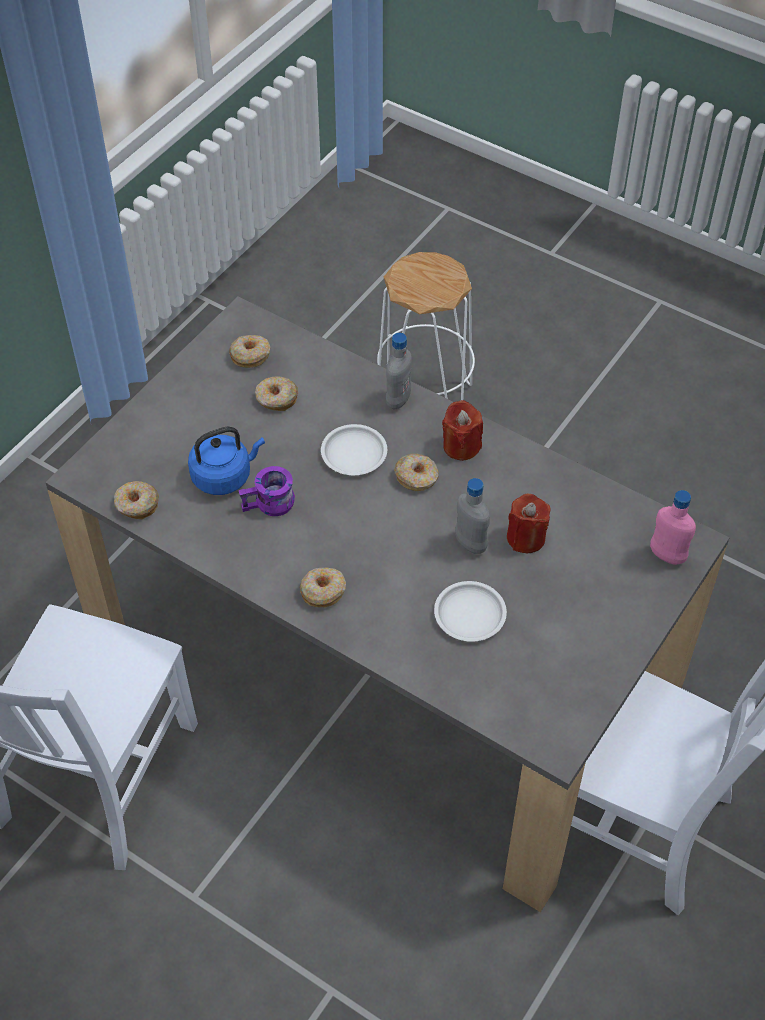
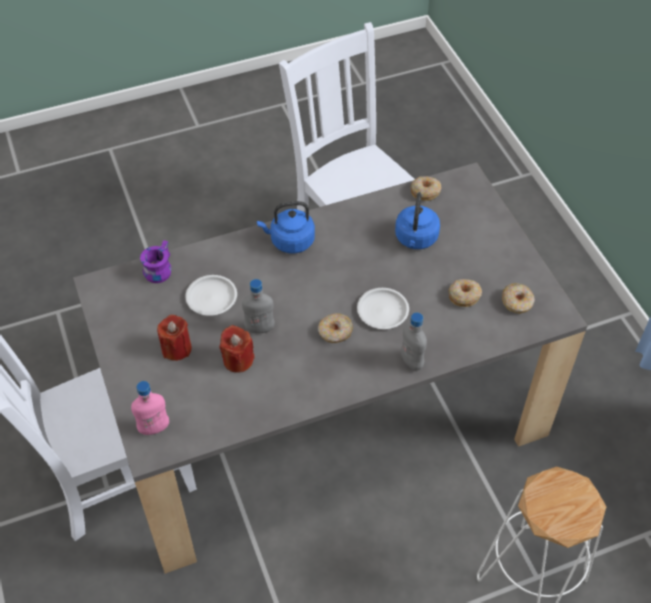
camera: 125 degrees right, 0 degrees up
(270, 506) = (374, 249): purple mug -> purple mug (157, 269)
(323, 591) = (290, 241): donut -> blue kettle
(461, 446) = (341, 372): red candle -> red candle (176, 348)

